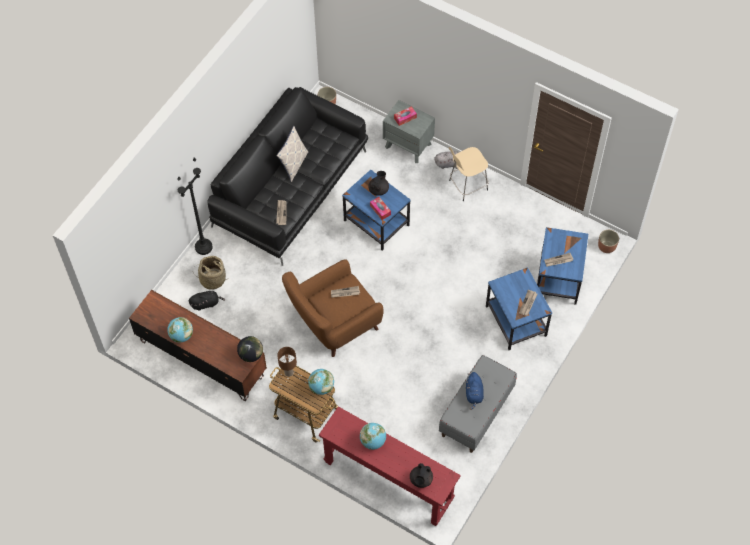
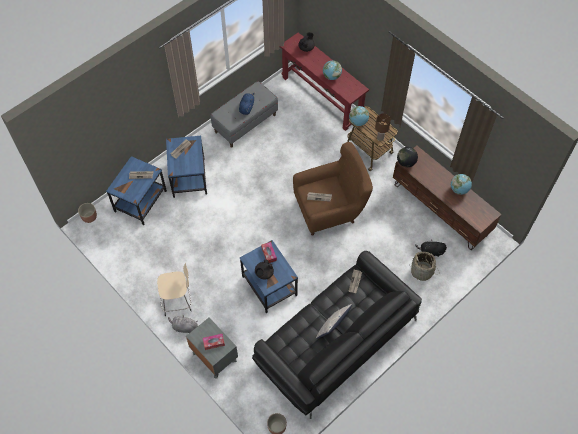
camera: 165 degrees left, 0 degrees up
(203, 247) = (425, 303): black floor lamp -> none

